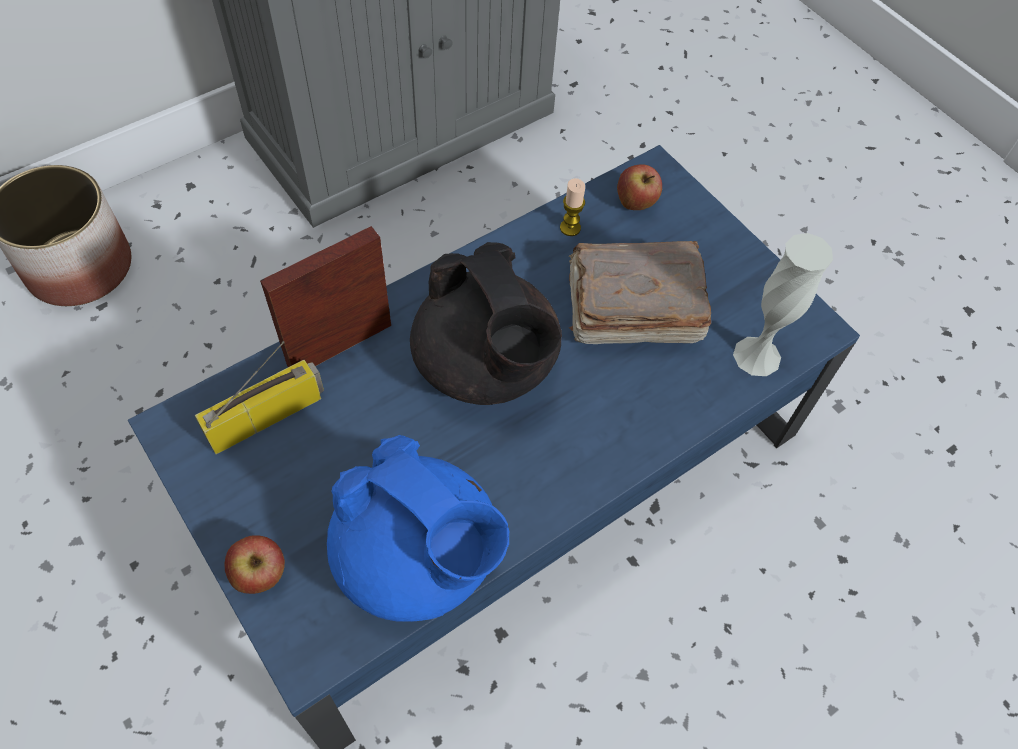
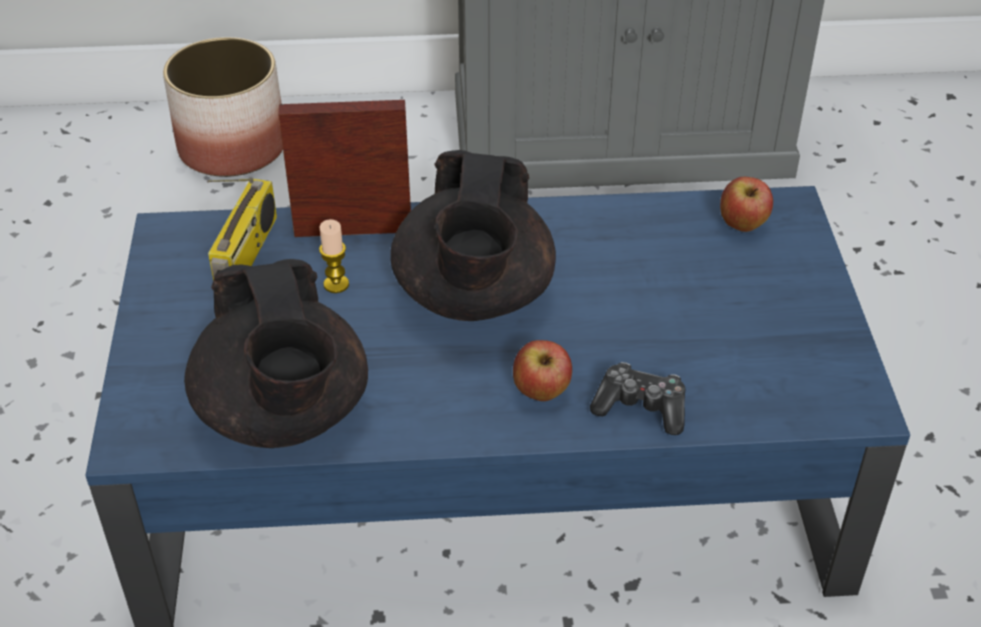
camera: 35 degrees right, 15 degrees down
(261, 575) = (145, 366): apple -> apple (541, 393)
(266, 415) = (247, 255): radio -> radio turned 105 degrees clockwise
(418, 558) = (284, 415): blue teapot -> black teapot
(570, 228) = (654, 220): candle -> candle (336, 284)
(631, 309) = (660, 309): brown book -> none
(678, 405) = (641, 407): none -> game controller
(757, 356) = (767, 402): white vase -> none

